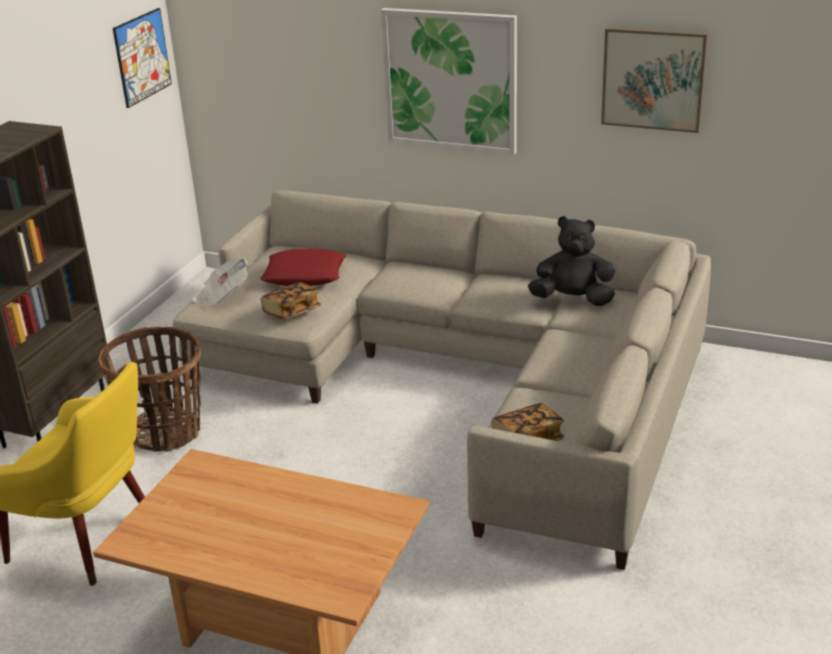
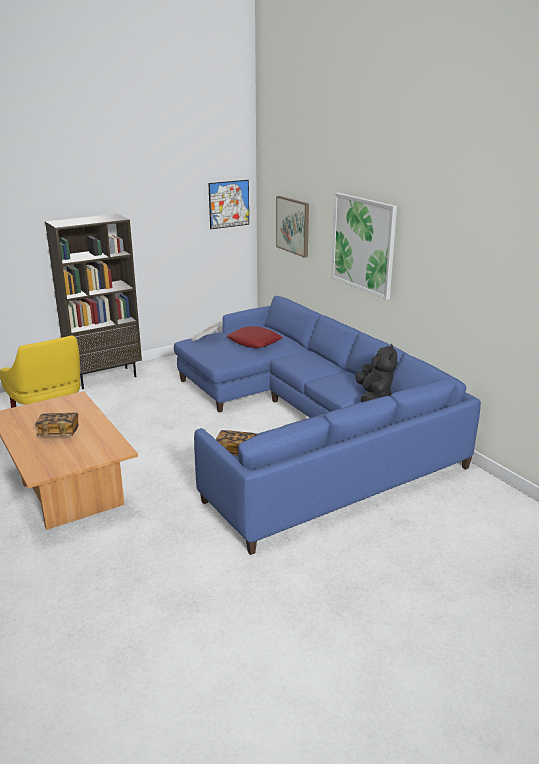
camera: 35 degrees right, 5 degrees down
(165, 432) = (139, 398): basket -> none
(291, 312) = (223, 355): book -> book (58, 433)
(462, 377) = (305, 428): beige sofa -> blue sofa
(573, 299) = (374, 398): black plush toy -> black plush toy turned 45 degrees clockwise
(653, 79) = (462, 262): picture -> picture (293, 226)

